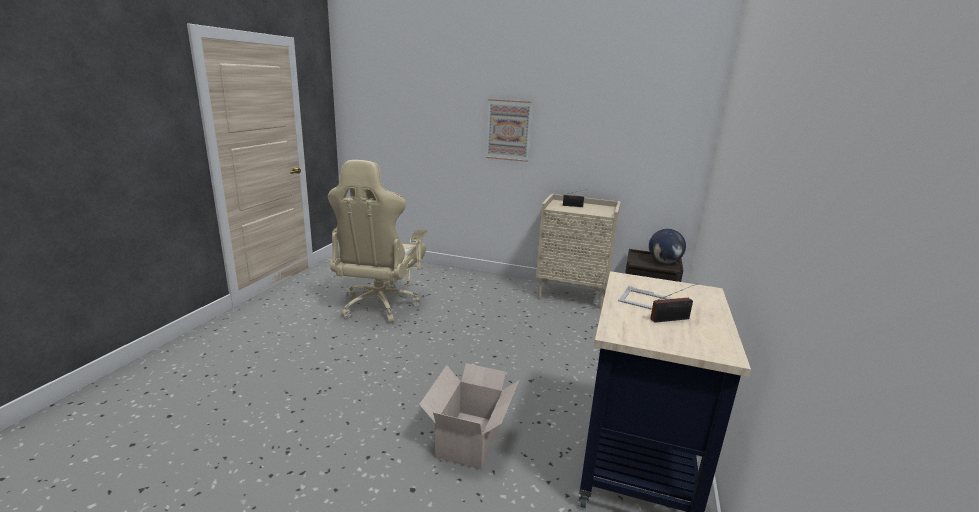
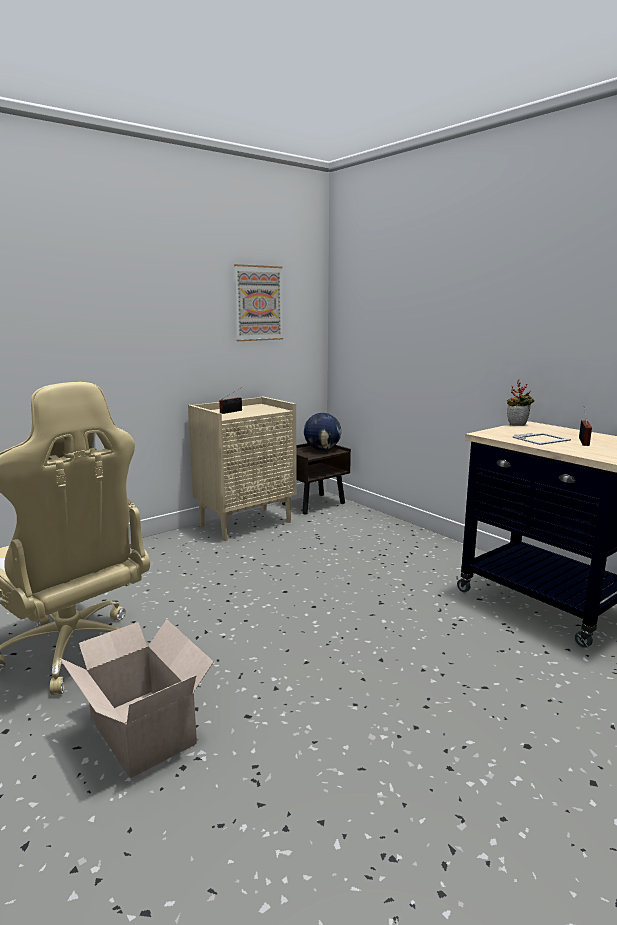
camera: 55 degrees left, 5 degrees down
(470, 438) = (456, 674): cardboard box -> cardboard box (141, 729)
(508, 130) = (117, 327): picture -> picture (258, 303)
(691, 286) = (517, 424): none -> potted plant

